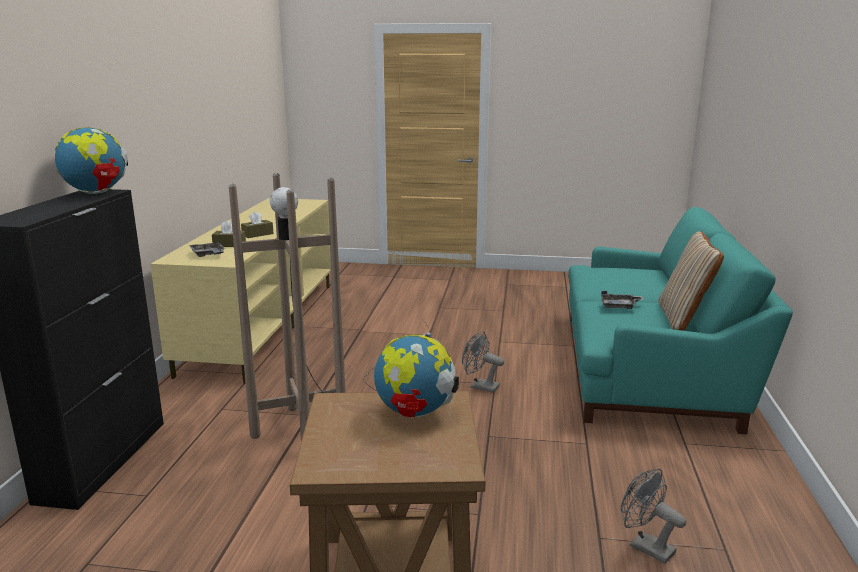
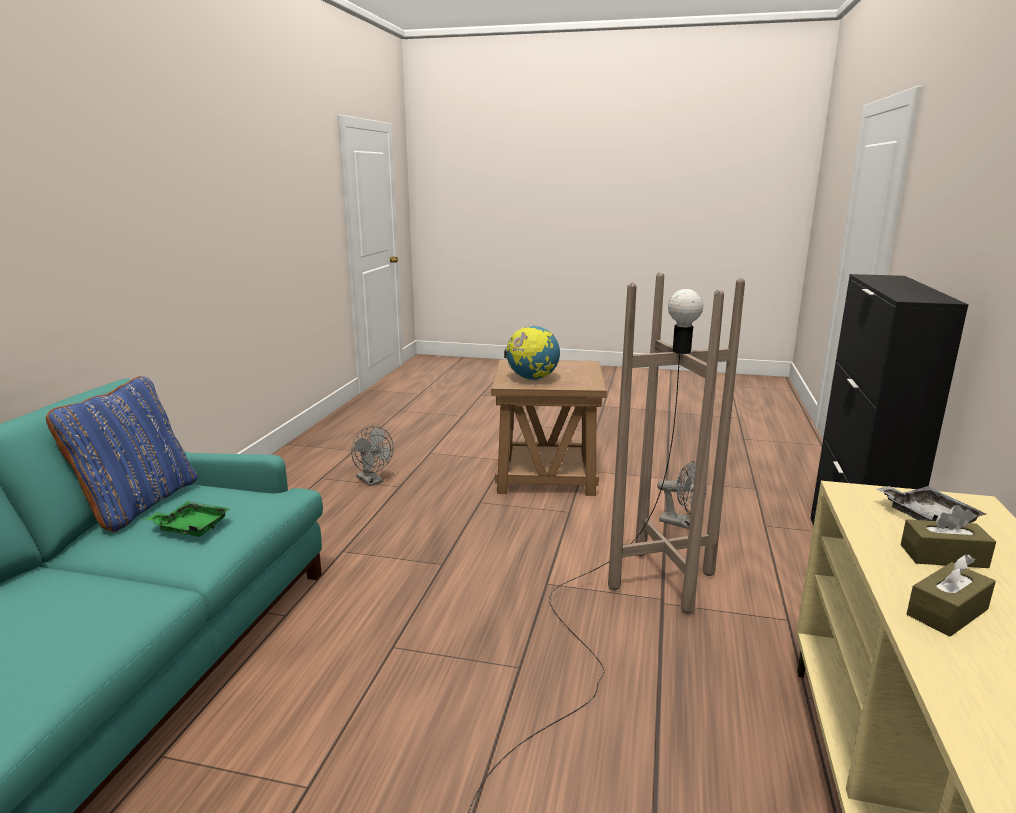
camera: 175 degrees left, 0 degrees up
(96, 193) = (920, 297): globe -> none
(479, 386) = (418, 642): grey fan -> grey fan (682, 523)
(619, 306) = (191, 527): grey tray -> green tray
(683, 319) = (139, 503): beige pillow -> blue pillow

